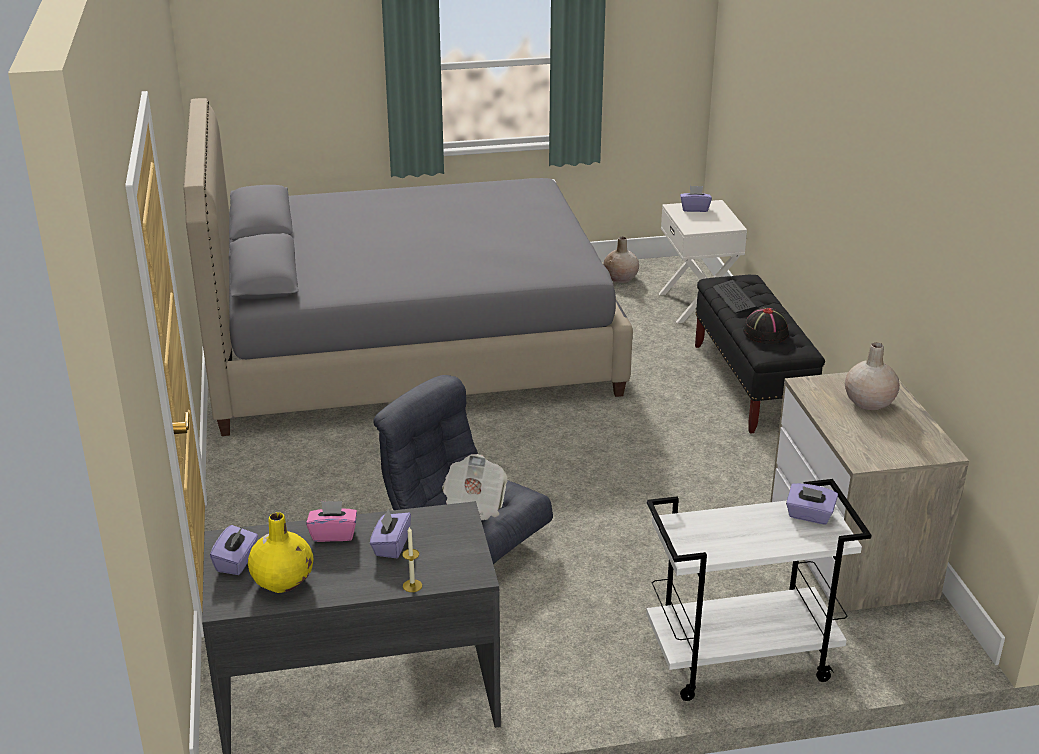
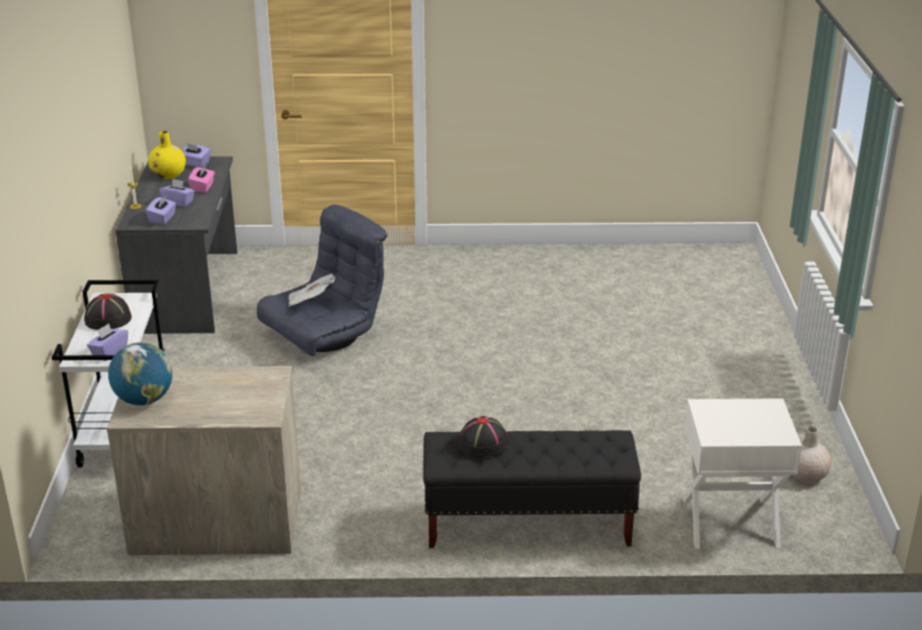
camera: 100 degrees right, 0 degrees up
(409, 347) = (641, 330): grey bed -> none
(694, 209) = (767, 418): purple tissue box -> purple tissue box (162, 219)
(734, 298) = (570, 440): keyboard -> none
(738, 536) = (107, 319): none -> black hat
(868, 402) = (226, 399): beige vase -> none
(906, 449) = (144, 400): none -> globe

